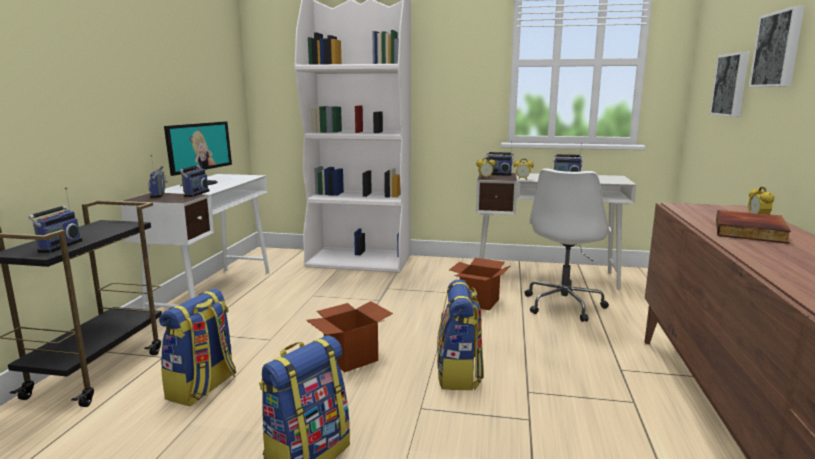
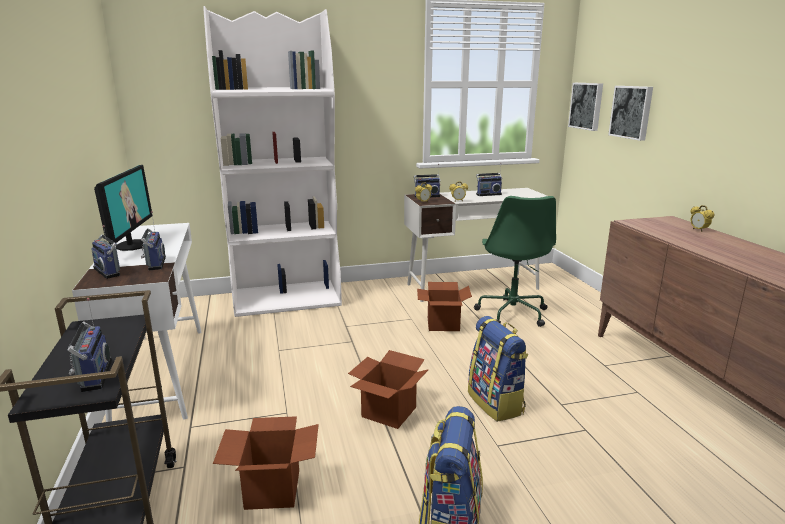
camera: 25 degrees left, 5 degrees up
(202, 388) = (273, 489): backpack -> cardboard box
(563, 306) = (512, 314): white office chair -> green office chair
(751, 231) = (716, 245): book -> none
(779, 49) = (691, 90): picture -> picture (587, 106)

